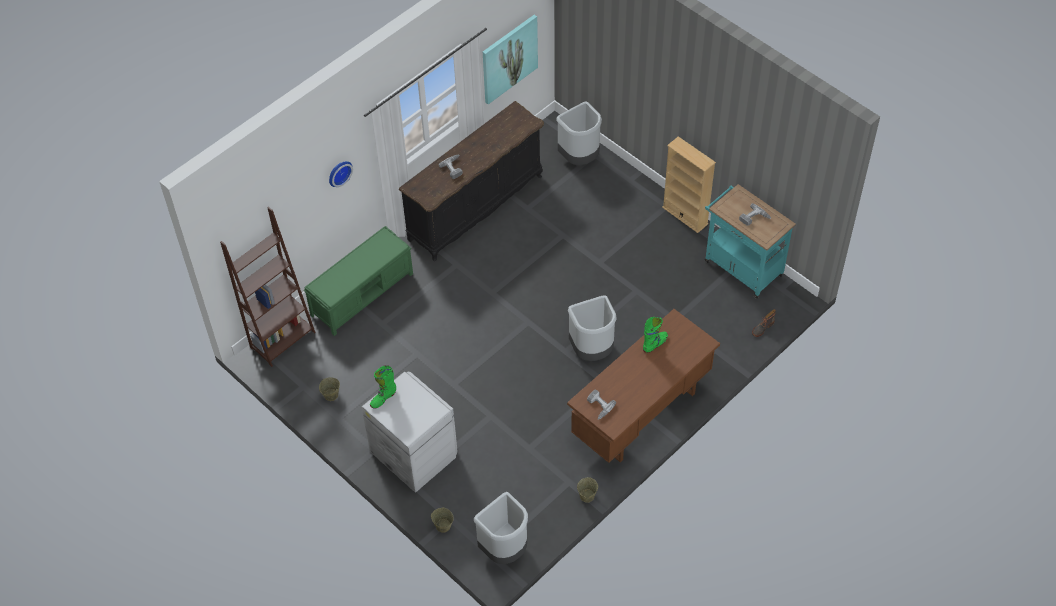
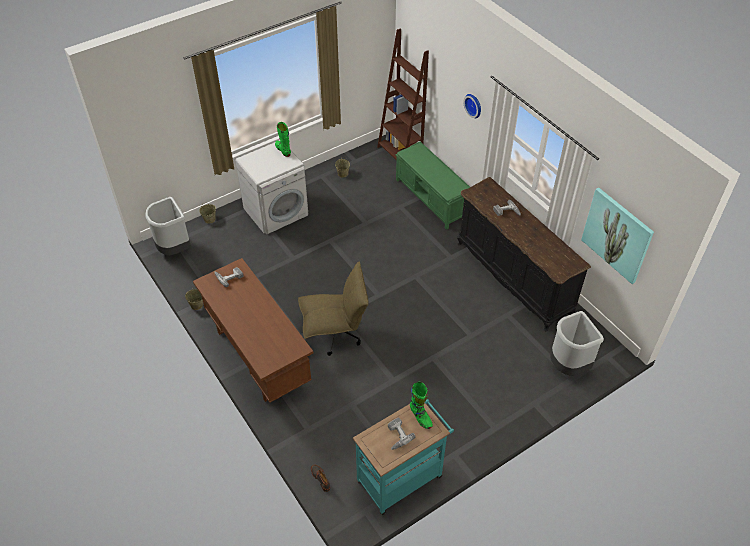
camera: 100 degrees right, 5 degrees down
(592, 351) = (335, 334): grey trash can -> beige office chair
(655, 344) = (277, 328): green boot -> green boot (420, 417)
(685, 215) = (480, 442): beige bookcase -> none

